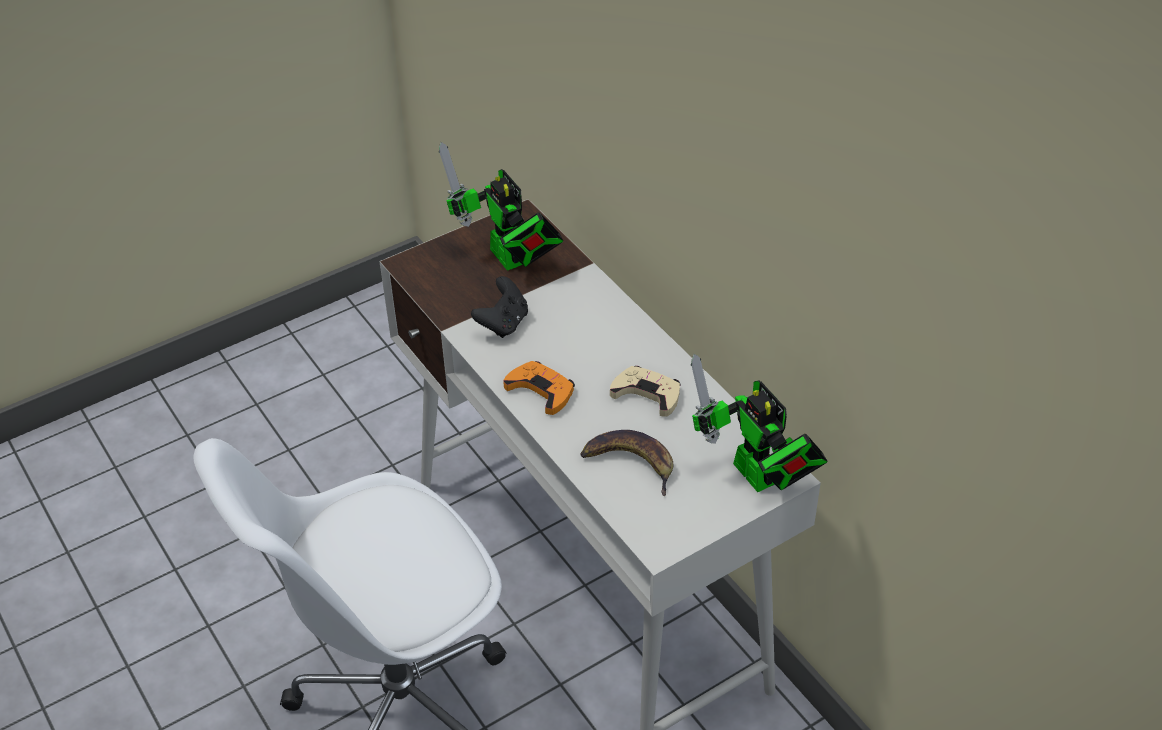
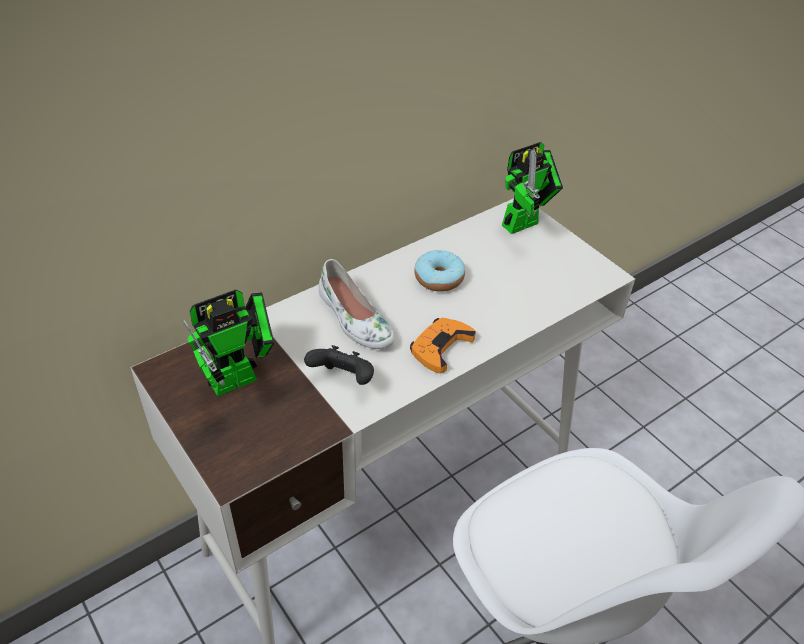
camera: 95 degrees left, 0 degrees up
(583, 329) = (354, 319): none -> white shoe
(631, 463) = (522, 288): banana -> none
(647, 394) = (439, 278): beige game controller -> donut

